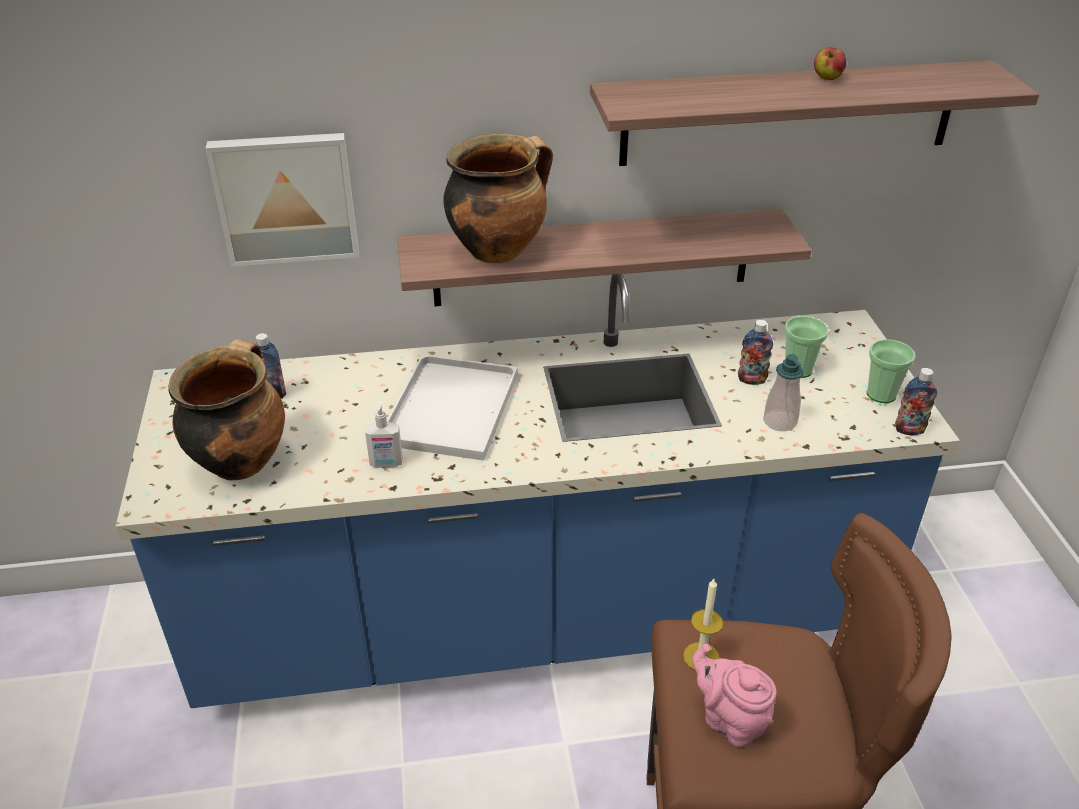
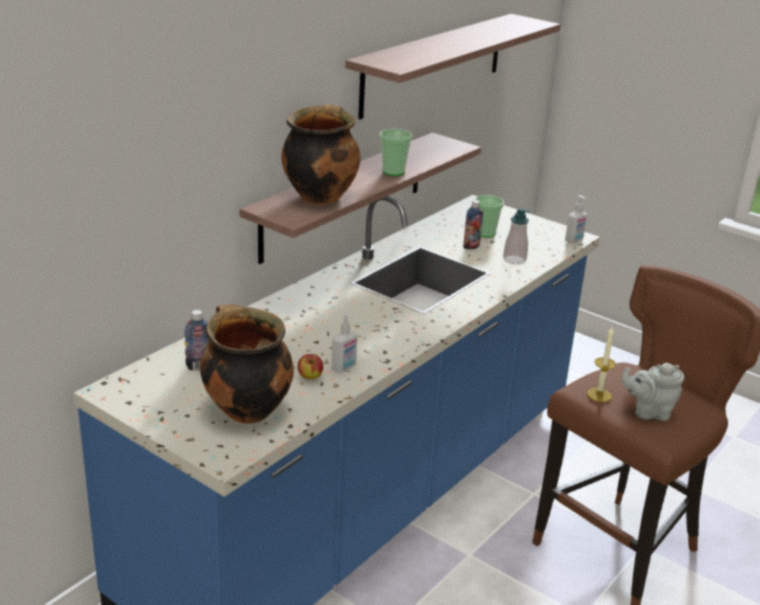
camera: 45 degrees left, 10 degrees down
(286, 197) = (173, 193): picture -> none
(452, 410) = (335, 325): white tray -> none
(730, 720) = (648, 412): pink teapot -> grey teapot
(827, 78) = (459, 34): apple -> apple (310, 377)
(881, 394) = (539, 230): cup -> cup (393, 172)
(909, 430) = (574, 240): bottle -> soap dispenser

